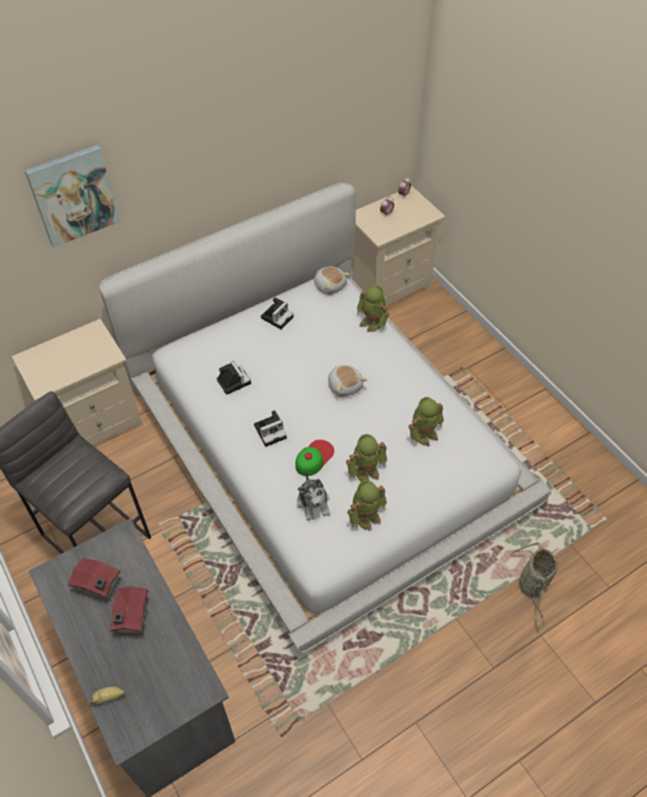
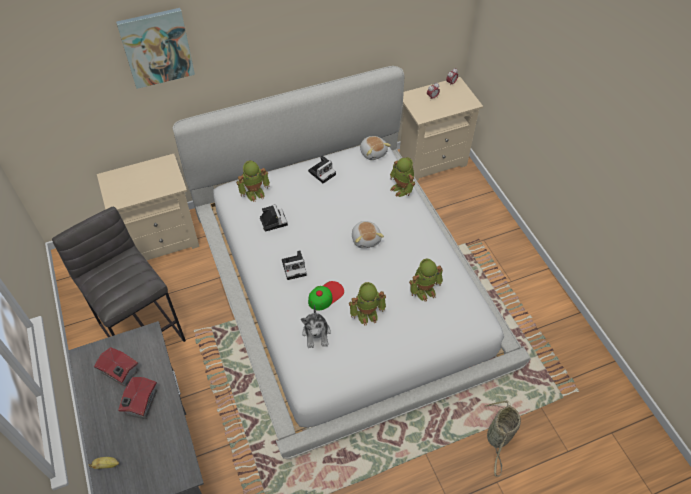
camera: 10 degrees right, 0 degrees up
(366, 516) = (358, 352): toy robot -> toy robot (255, 192)

